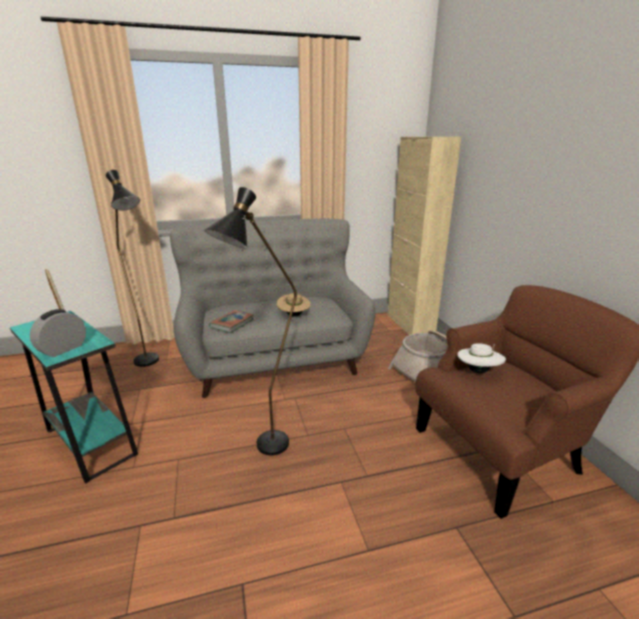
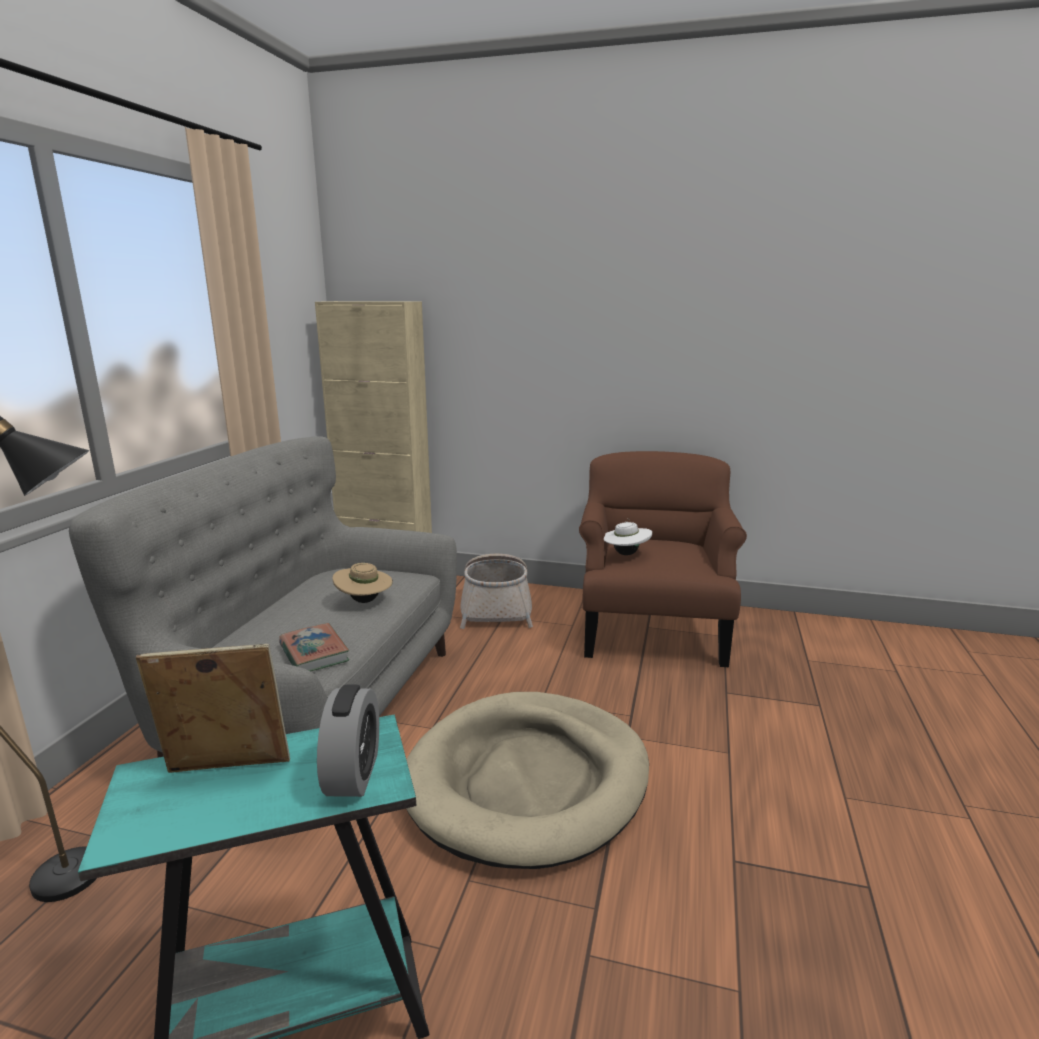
camera: 60 degrees left, 5 degrees down
(63, 349) = (353, 774): alarm clock -> alarm clock turned 150 degrees counterclockwise
(264, 451) = (528, 780): black floor lamp -> beige dog bed

